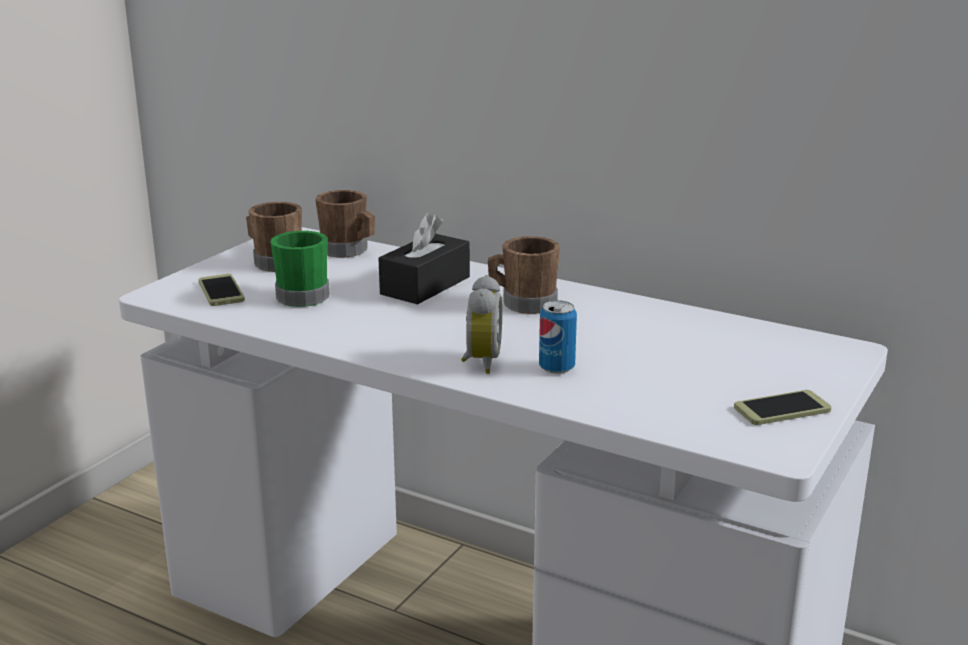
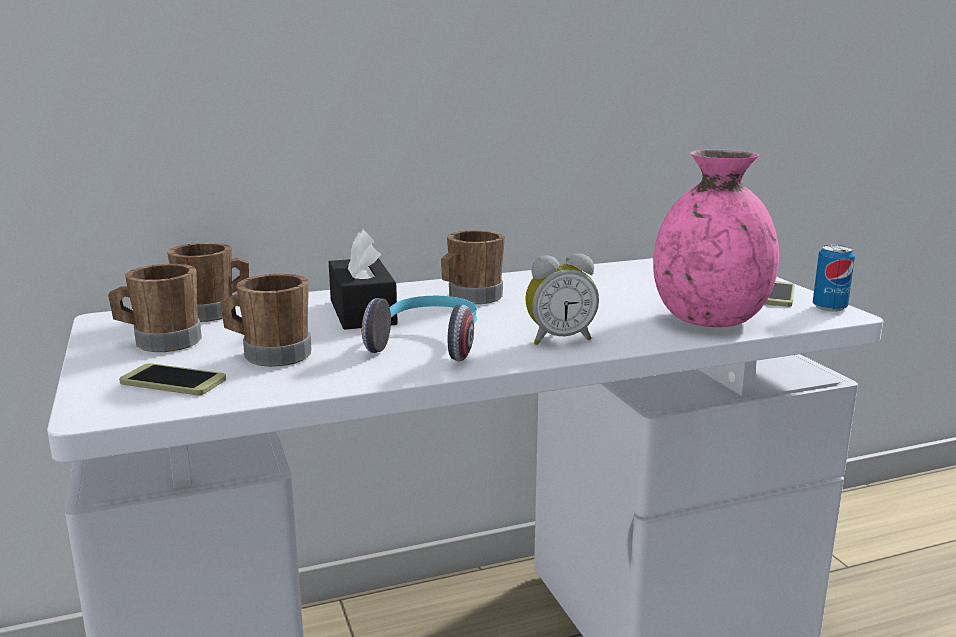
camera: 50 degrees left, 5 degrees down
(299, 295) = (270, 355): green mug -> brown mug
(395, 327) = (429, 344): none -> headphones
(480, 362) = (559, 339): alarm clock -> alarm clock turned 120 degrees clockwise
(556, 368) = (612, 322): can -> can (829, 307)
(639, 400) = (708, 319): none -> pink vase

